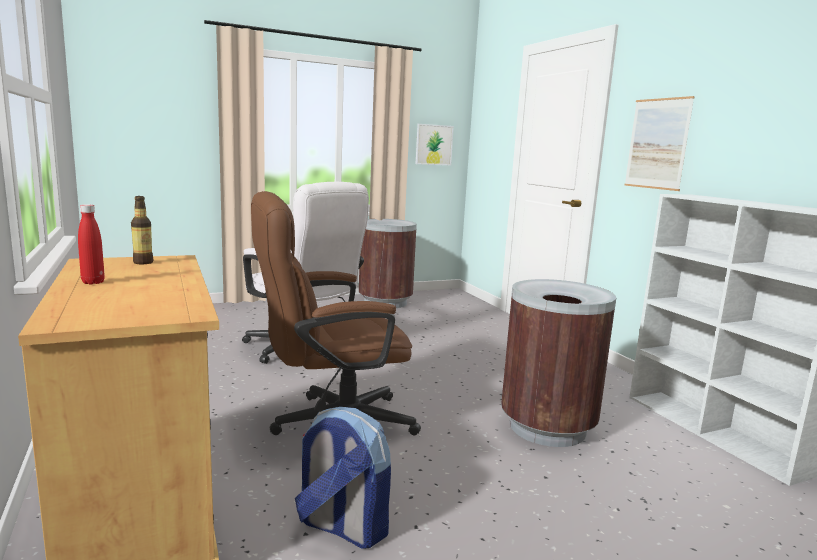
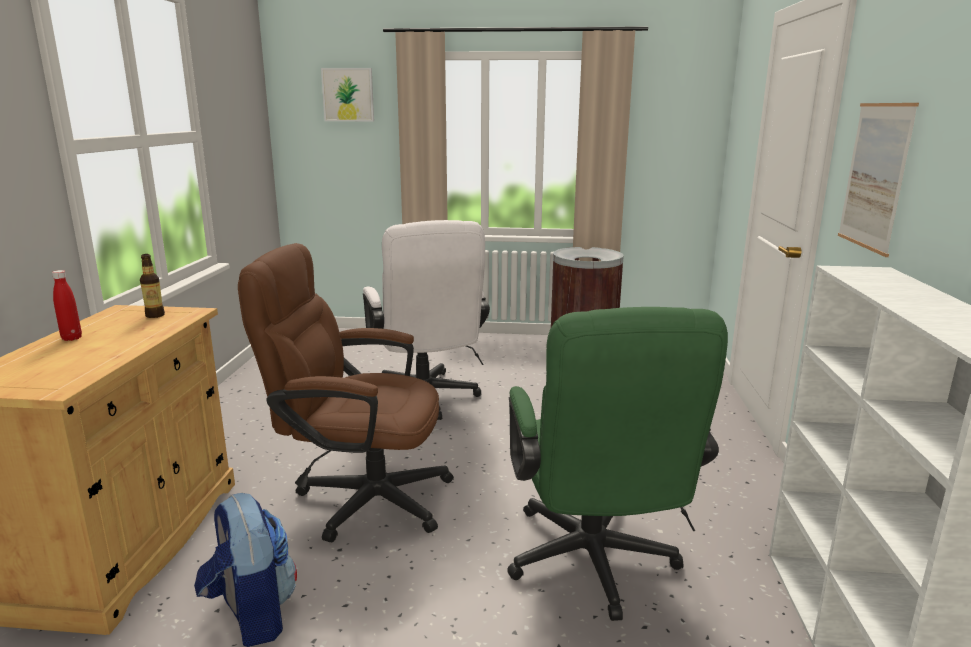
camera: 30 degrees right, 5 degrees up
(434, 144) = (670, 152): picture -> picture (348, 94)
(547, 427) = (594, 567): brown trash can -> green office chair

